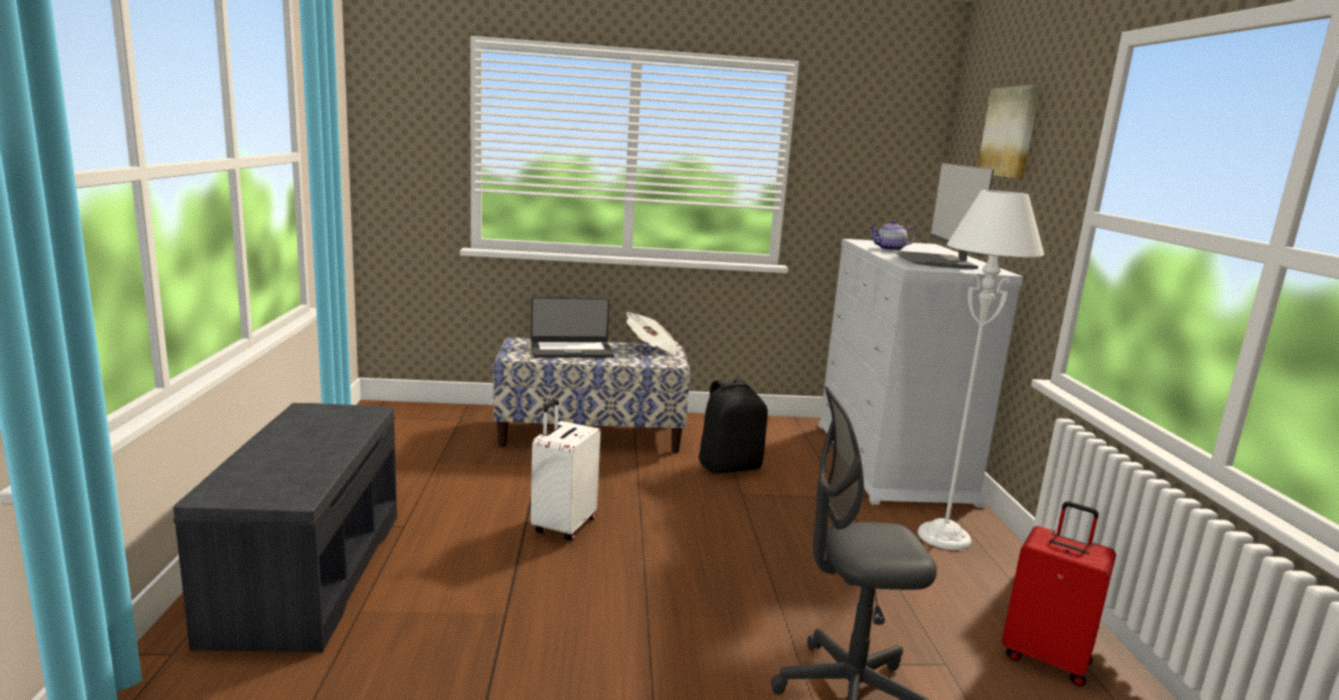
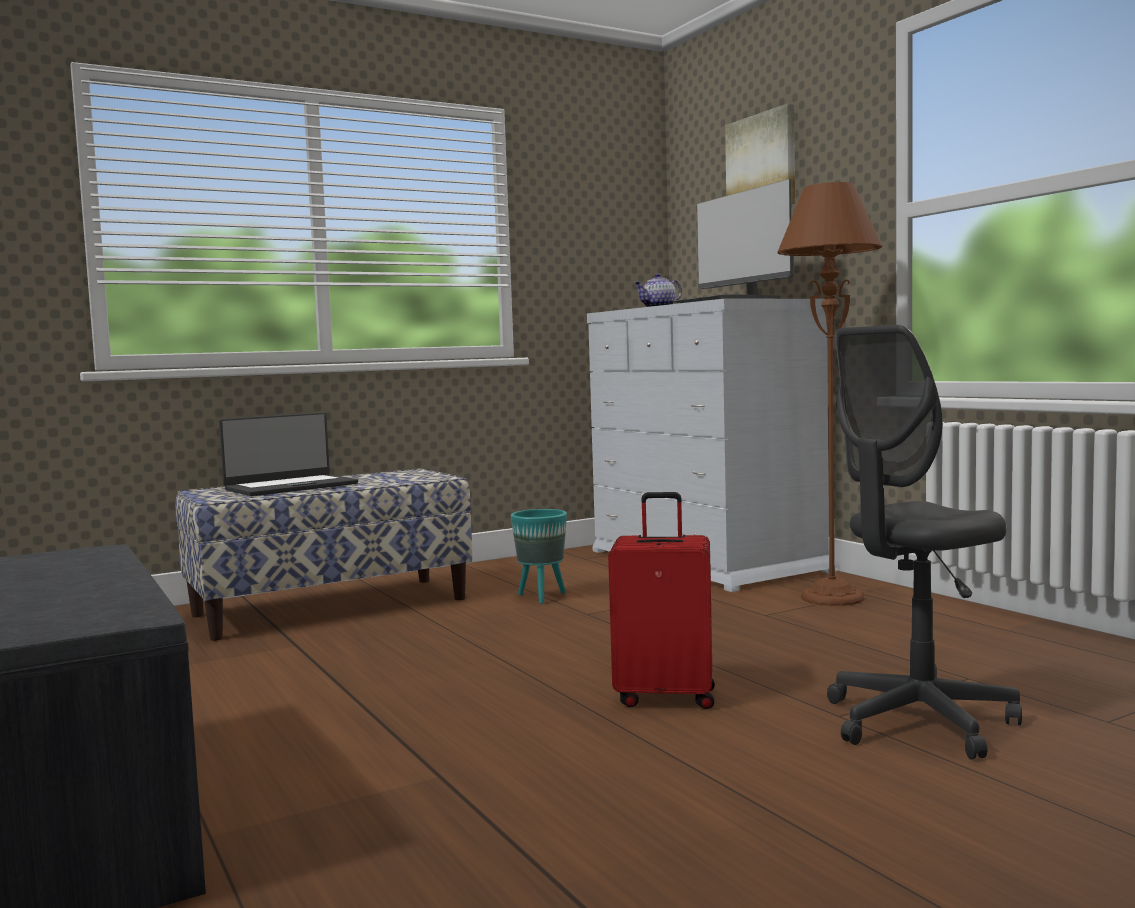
camera: 25 degrees left, 10 degrees down
(563, 526) = (406, 685): white suitcase -> none
(652, 348) = (393, 474): newspaper -> none
(729, 466) = (541, 597): black backpack -> turquoise planter
(944, 536) = (832, 598): white floor lamp -> brown floor lamp
(1046, 658) = (1039, 651): red suitcase -> red suitcase (666, 696)

